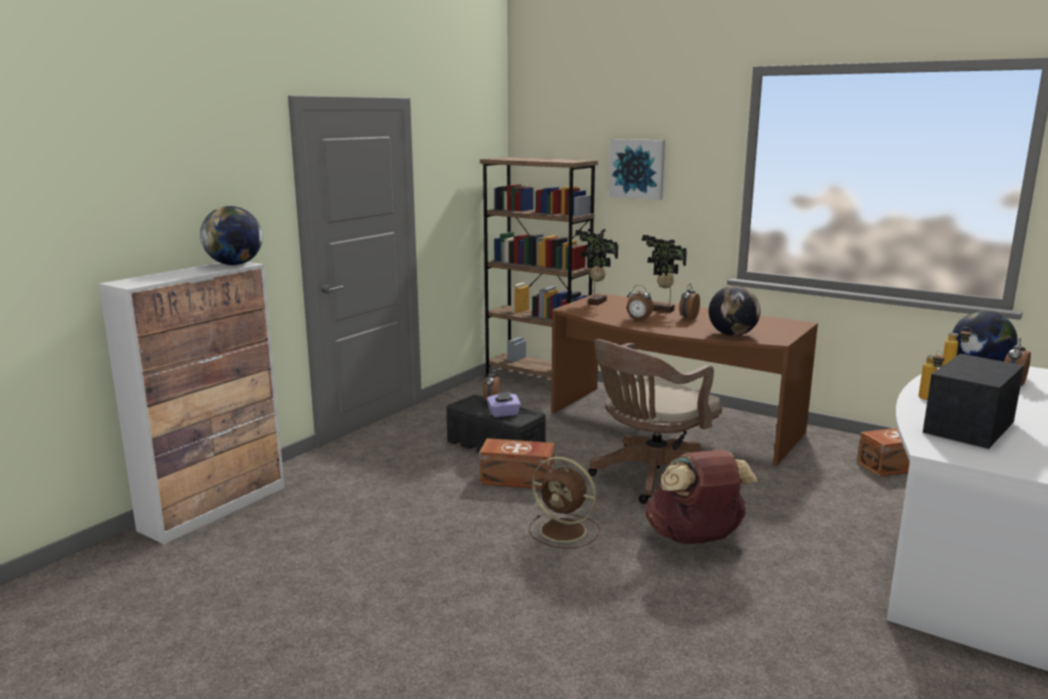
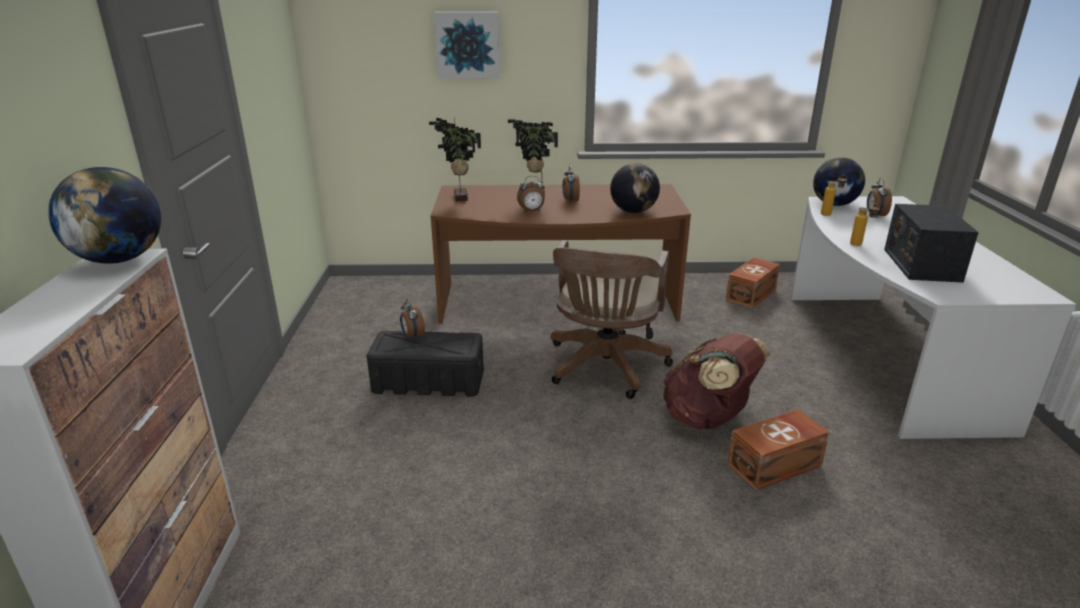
camera: 35 degrees left, 10 degrees up
(504, 414) = (442, 347): purple tissue box -> none
(518, 479) = (495, 414): brown storage box -> brown storage box (776, 465)
(537, 379) = (381, 288): brown bookcase -> none
(565, 531) = (603, 456): brown fan -> none

